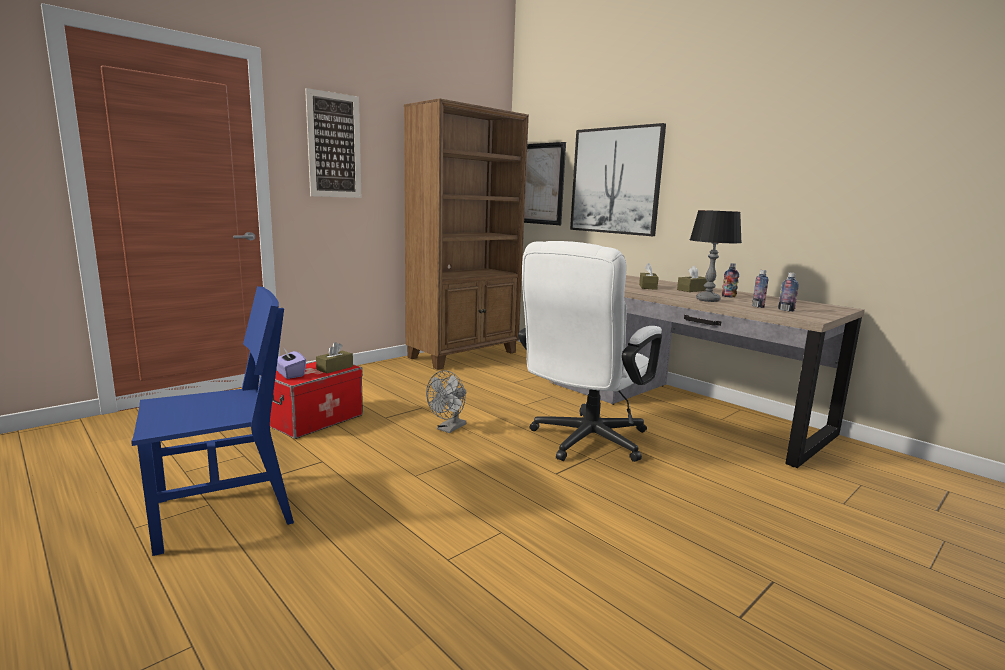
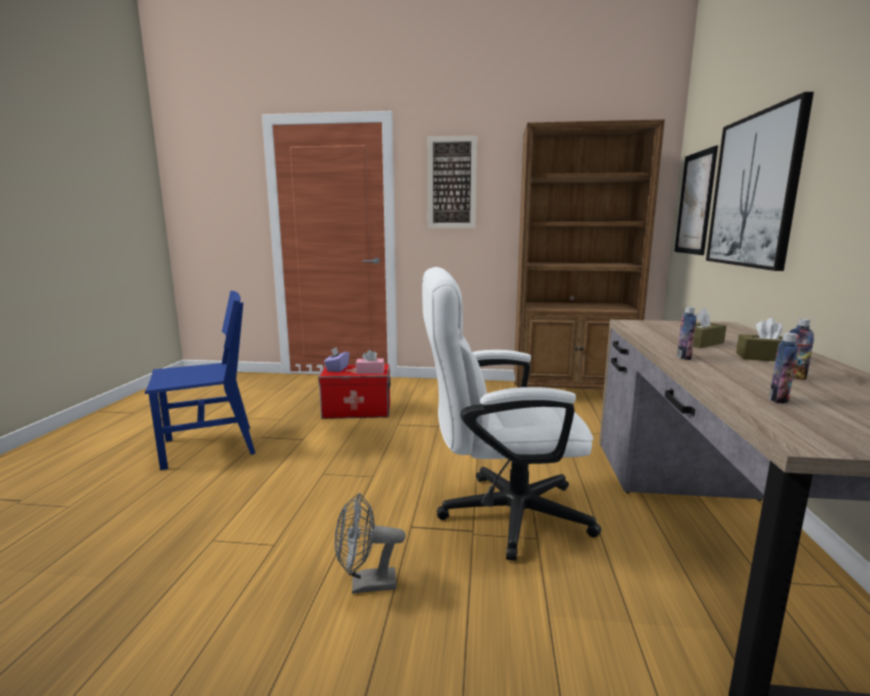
camera: 50 degrees right, 0 degrees up
(224, 511) = (209, 447): blue chair -> blue chair turned 45 degrees counterclockwise
(335, 368) = (370, 371): brown tissue box -> pink tissue box
(449, 429) = (418, 450): grey fan -> grey fan (366, 584)
(707, 300) = (720, 373): table lamp -> none
(786, 310) = (817, 417): bottle -> bottle (683, 357)

